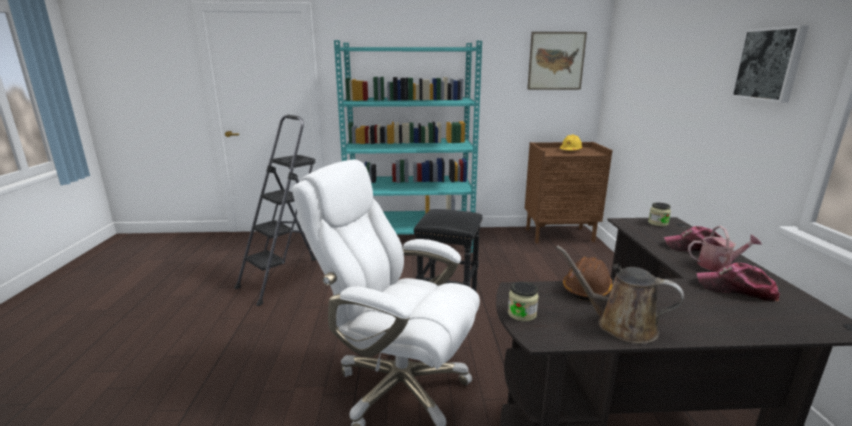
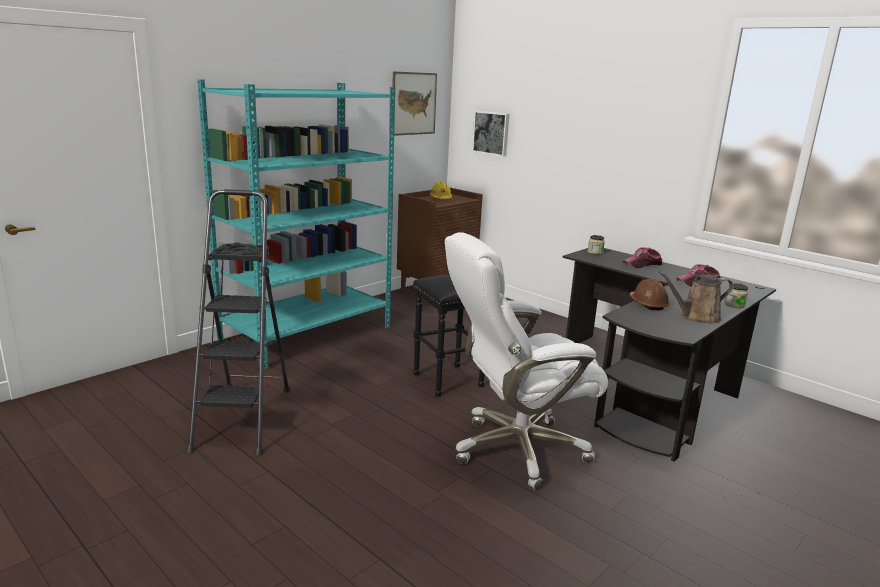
camera: 45 degrees left, 0 degrees up
(522, 314) = (651, 328): jar -> jar (734, 305)
(718, 265) = (669, 271): watering can -> none
(769, 64) = (654, 123): picture -> picture (491, 133)

